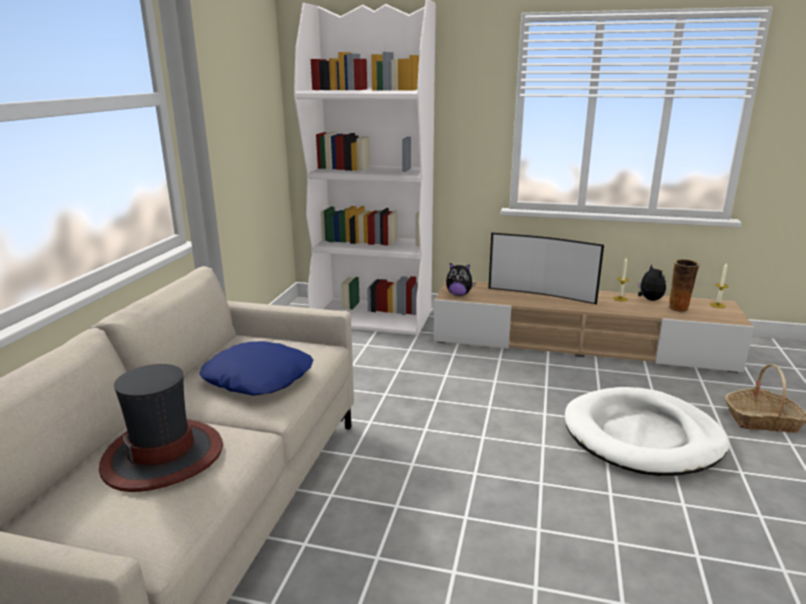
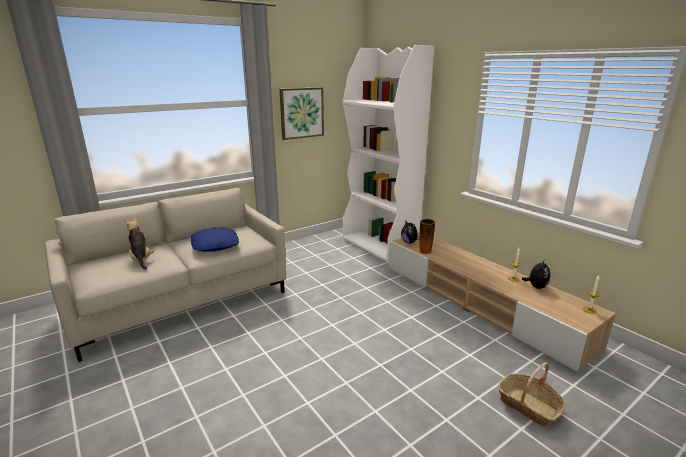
camera: 40 degrees right, 0 degrees up
(163, 455) = (141, 259): hat -> plush toy
(225, 117) = (301, 113): none -> picture
(541, 294) = (461, 258): television -> none
(642, 436) = (419, 368): white dog bed -> none
(679, 309) = (547, 300): vase -> vase (425, 251)

